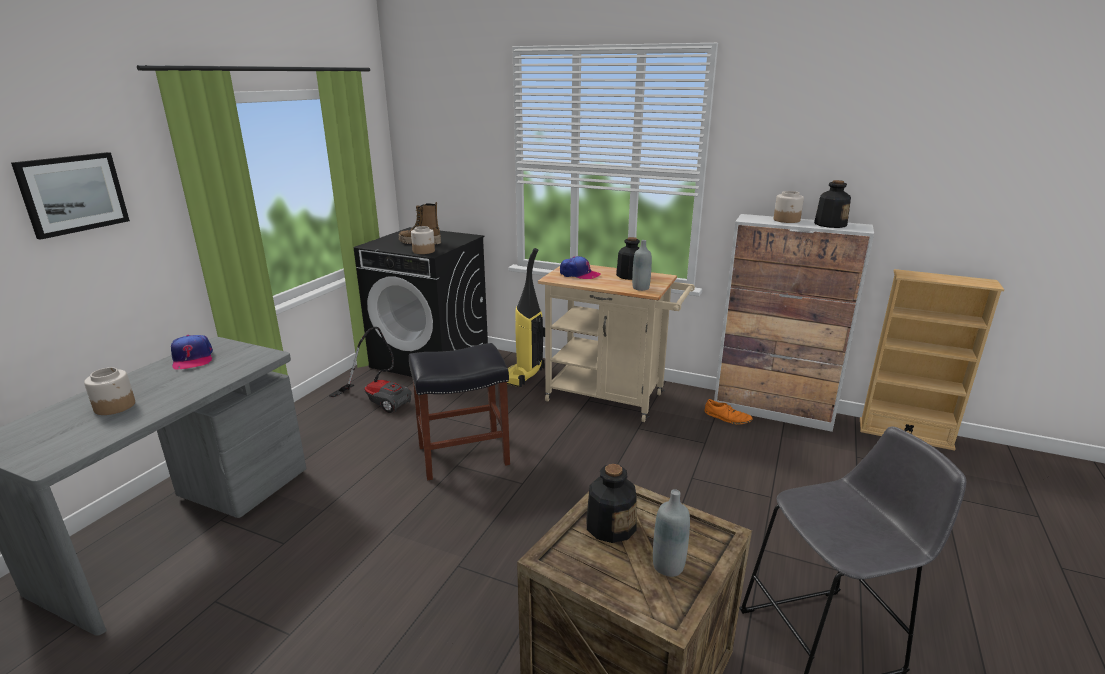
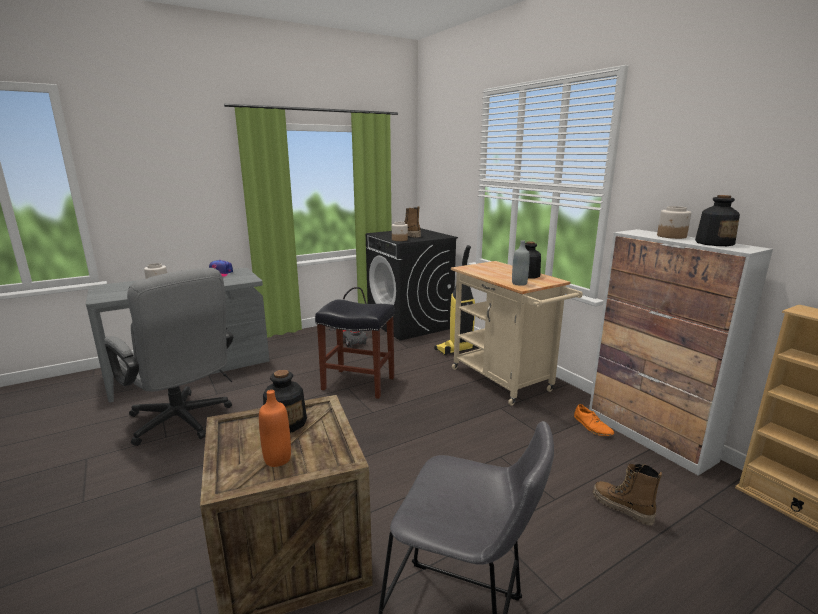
camera: 35 degrees right, 5 degrees down
(73, 194) = (182, 172): picture -> none
(289, 604) = (183, 423): none -> grey office chair
(579, 274) = (488, 268): cap -> none
(668, 566) = (277, 459): grey bottle -> orange bottle
(818, 482) = (622, 508): none -> boot

